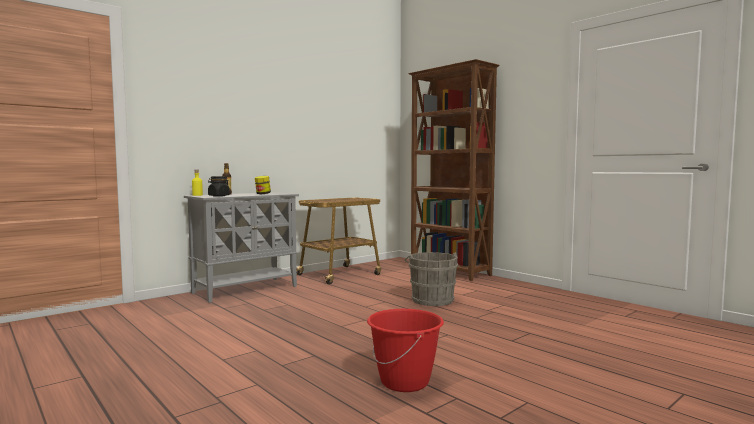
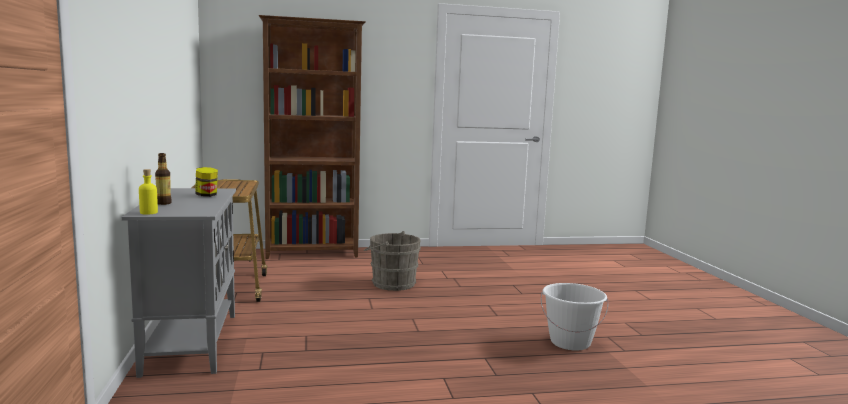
camera: 60 degrees left, 5 degrees up
(219, 196) = (199, 209): black jar -> none
(405, 382) = (570, 342): red bucket -> white bucket

